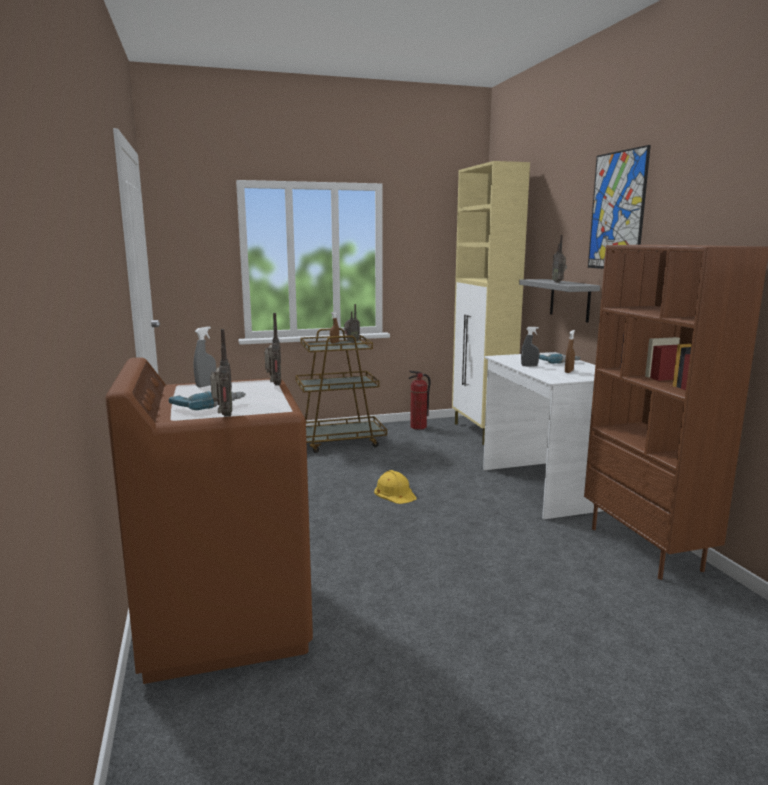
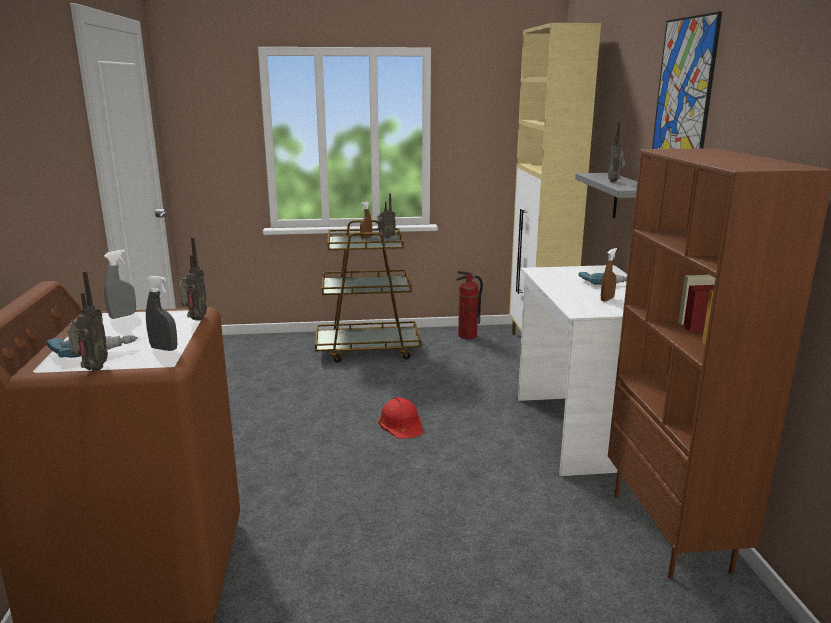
camera: 10 degrees right, 5 degrees up
(395, 493) = (401, 424): yellow hard hat -> red hard hat
(529, 366) = (564, 287): grey spray bottle -> grey spray bottle (164, 349)

